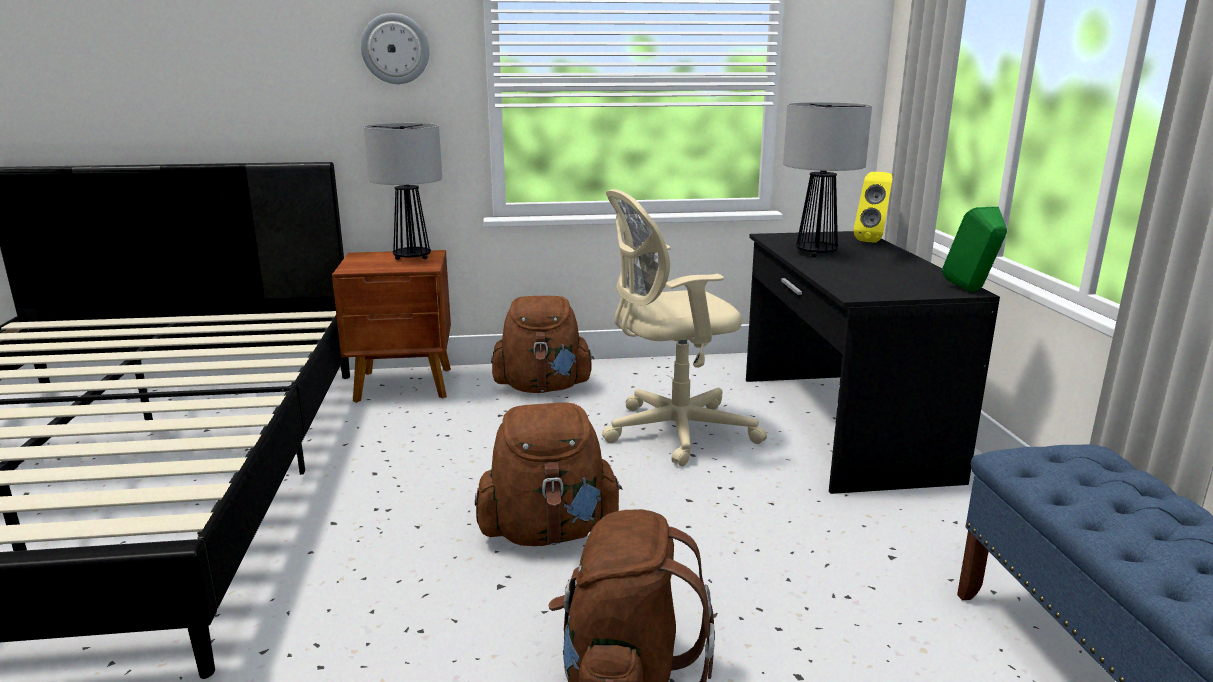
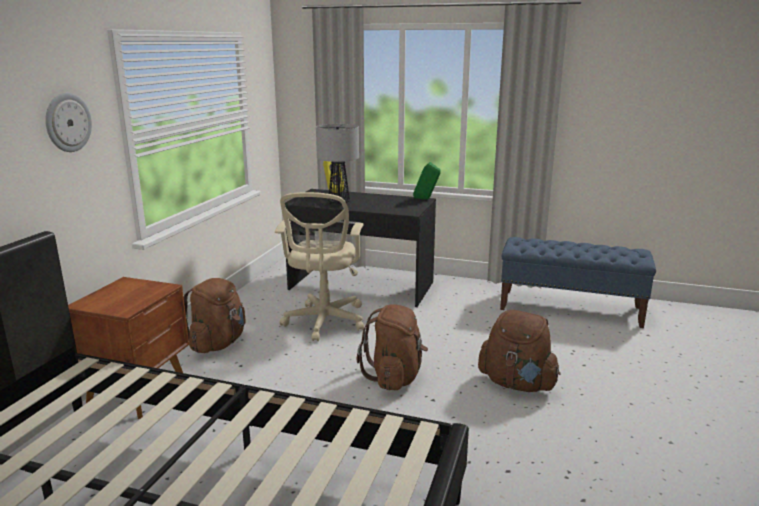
camera: 65 degrees left, 0 degrees up
(412, 257) = (127, 288): table lamp -> none

